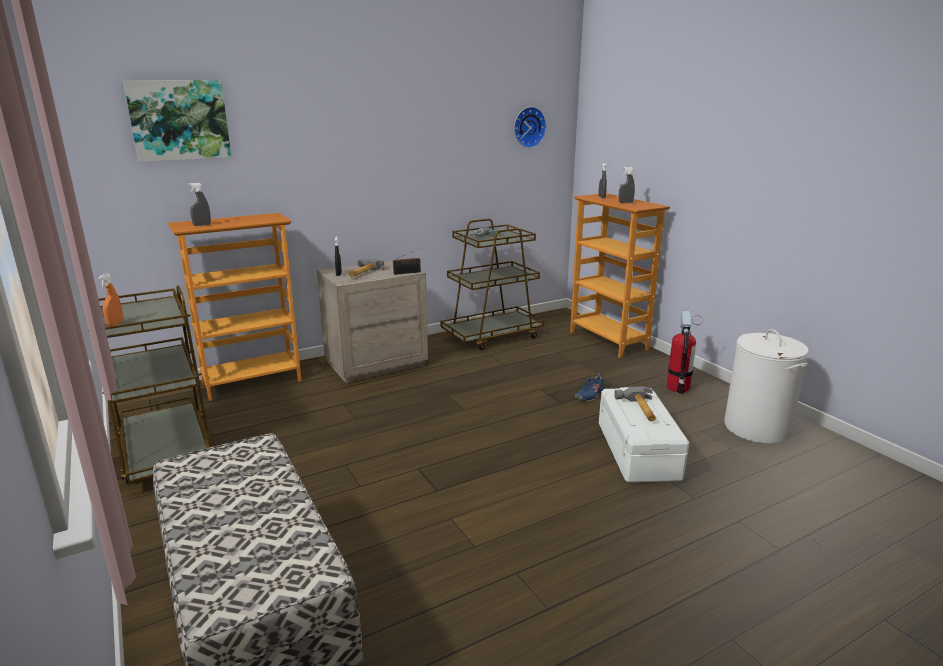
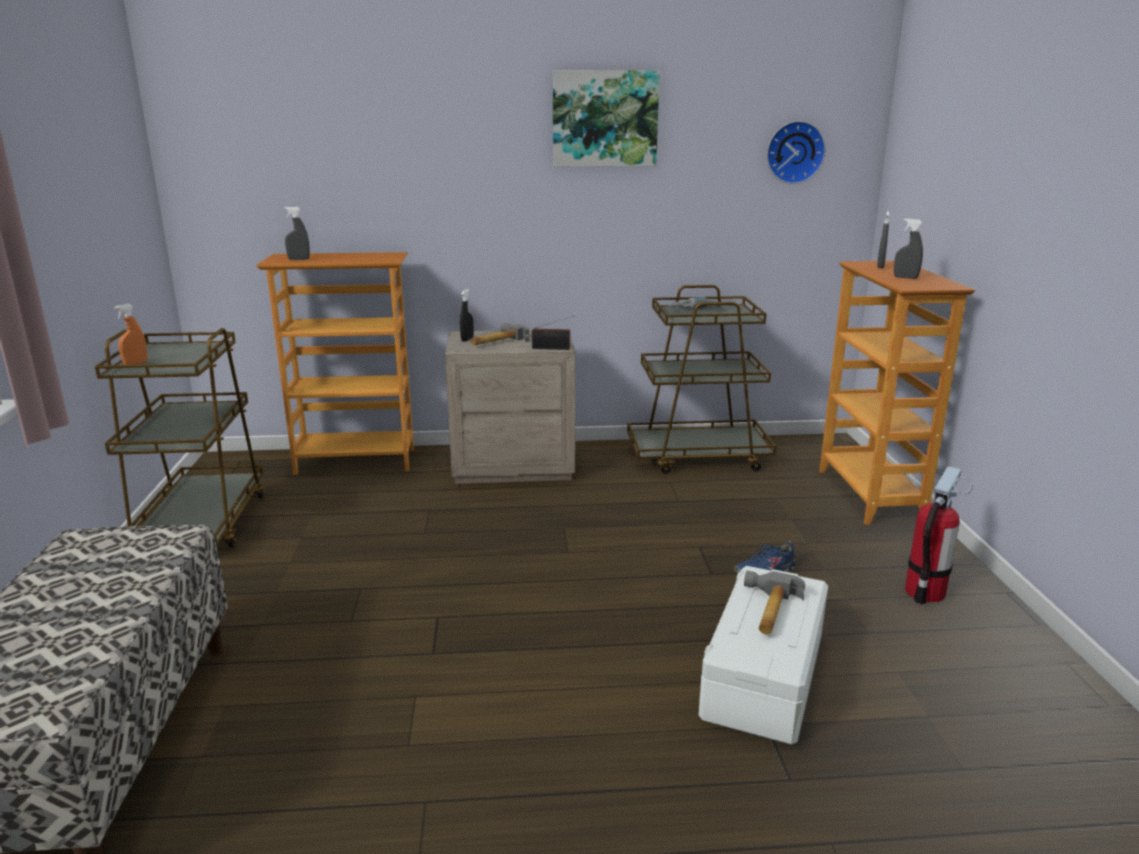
camera: 25 degrees right, 0 degrees up
(179, 120) = (294, 130): picture -> picture (604, 119)
(757, 428) = (1013, 695): white laundry basket -> none

